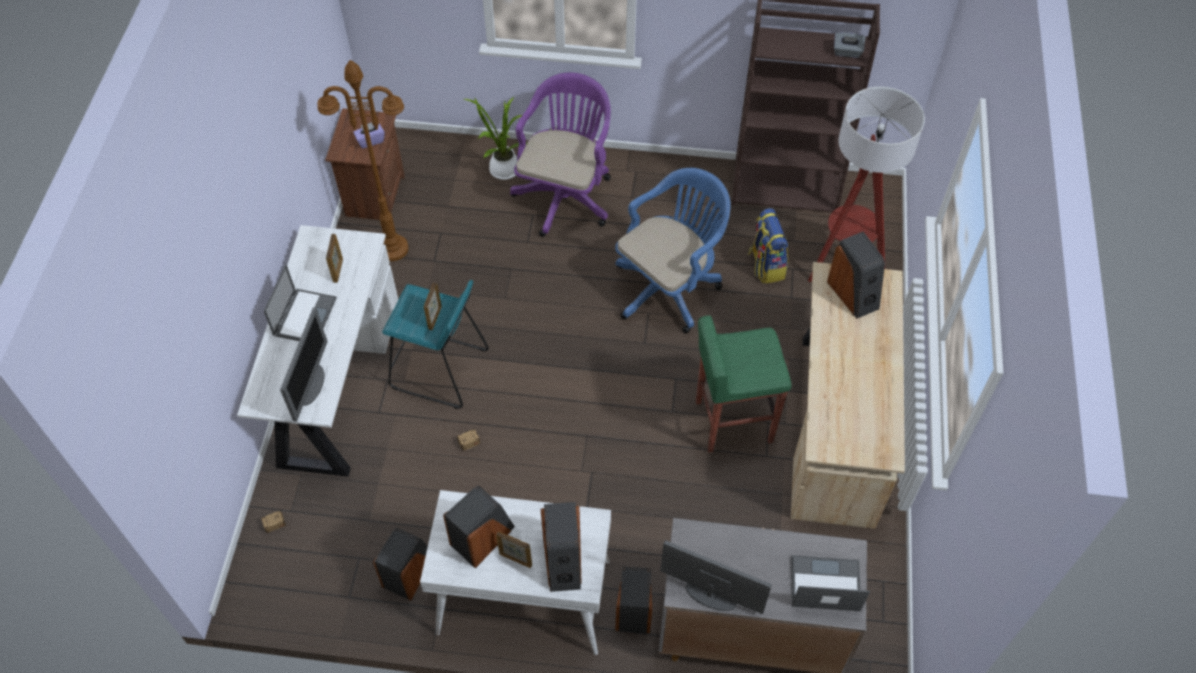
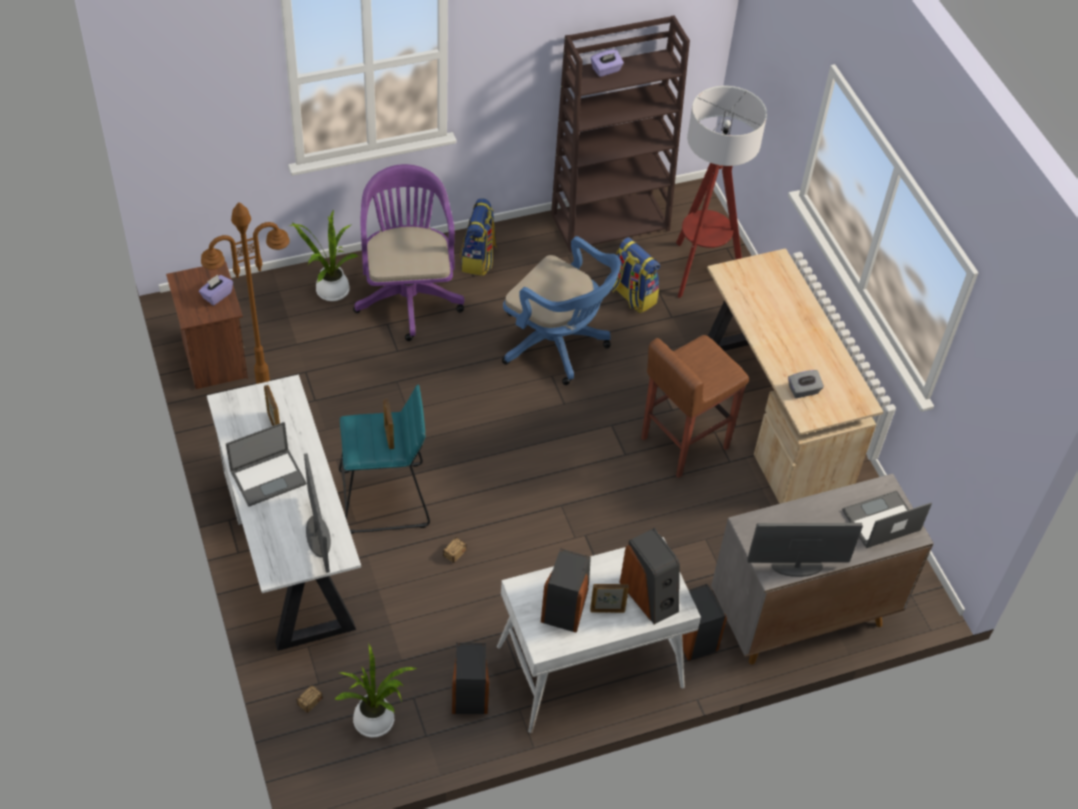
camera: 30 degrees left, 5 degrees down
(305, 316) = (269, 477): laptop -> laptop turned 75 degrees clockwise
(317, 566) = (377, 722): none -> potted plant
(645, 184) = (478, 259): none -> backpack
(669, 286) = (557, 345): blue office chair -> blue office chair turned 105 degrees clockwise
(732, 421) = (683, 443): green stool -> brown stool
(794, 40) = (606, 70): none -> purple tissue box
(847, 52) = (658, 68): grey tissue box -> grey tissue box (803, 391)
(853, 294) = (757, 281): speaker -> none

